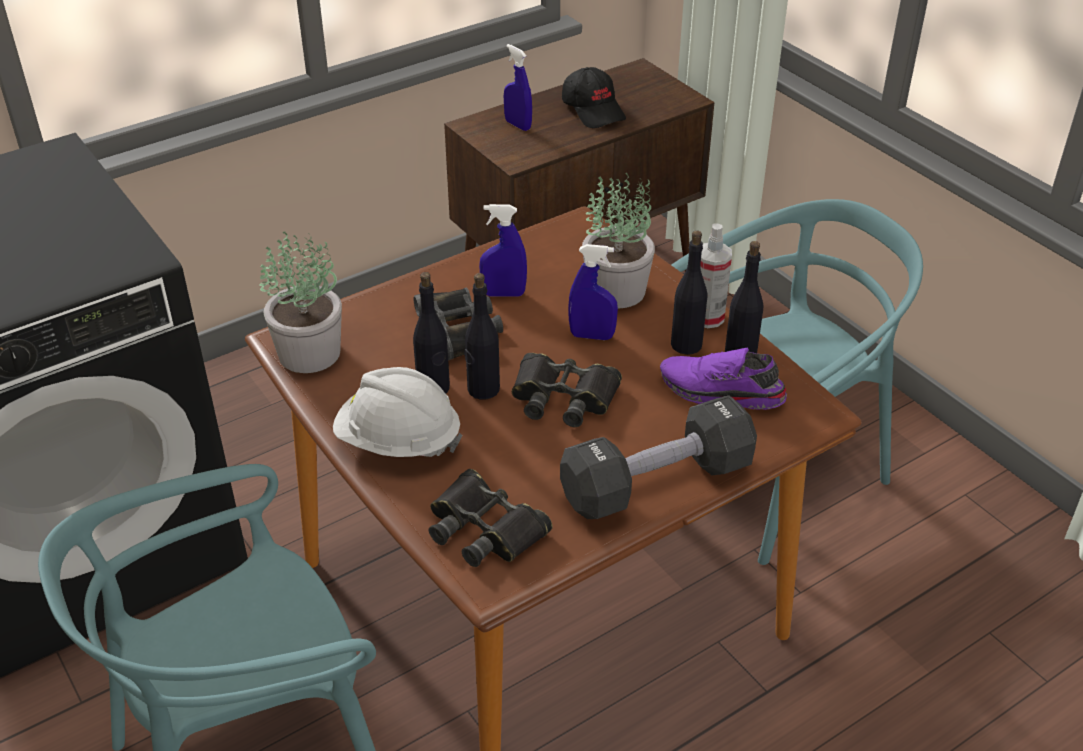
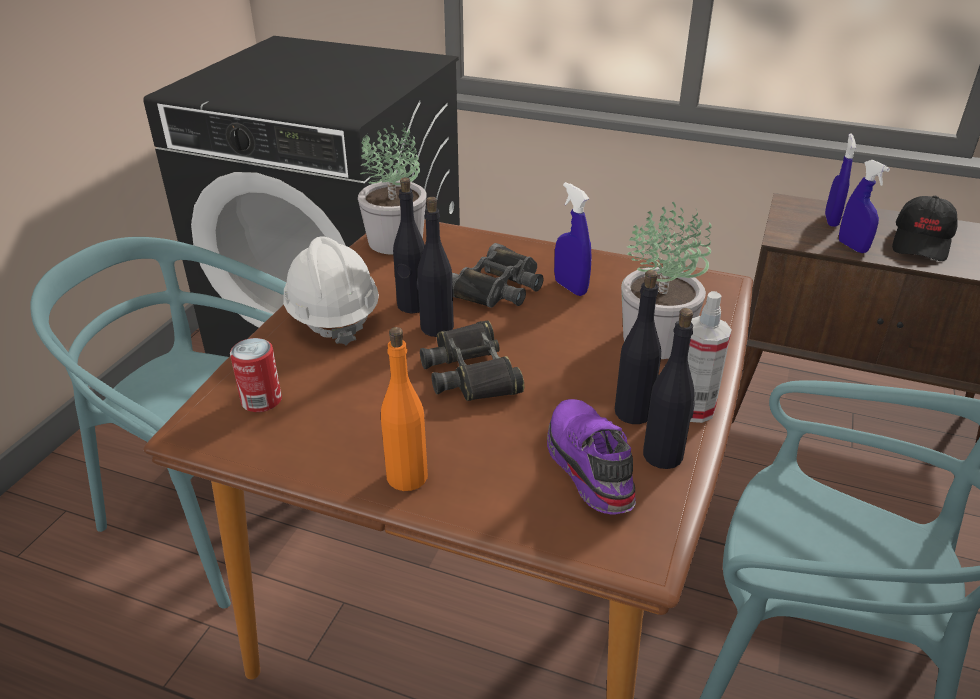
camera: 55 degrees right, 5 degrees down
(485, 528) = (261, 400): black binoculars -> can
(592, 336) = (574, 353): blue spray bottle -> blue spray bottle (852, 247)
(657, 482) = (407, 476): black dumbbell -> orange bottle

